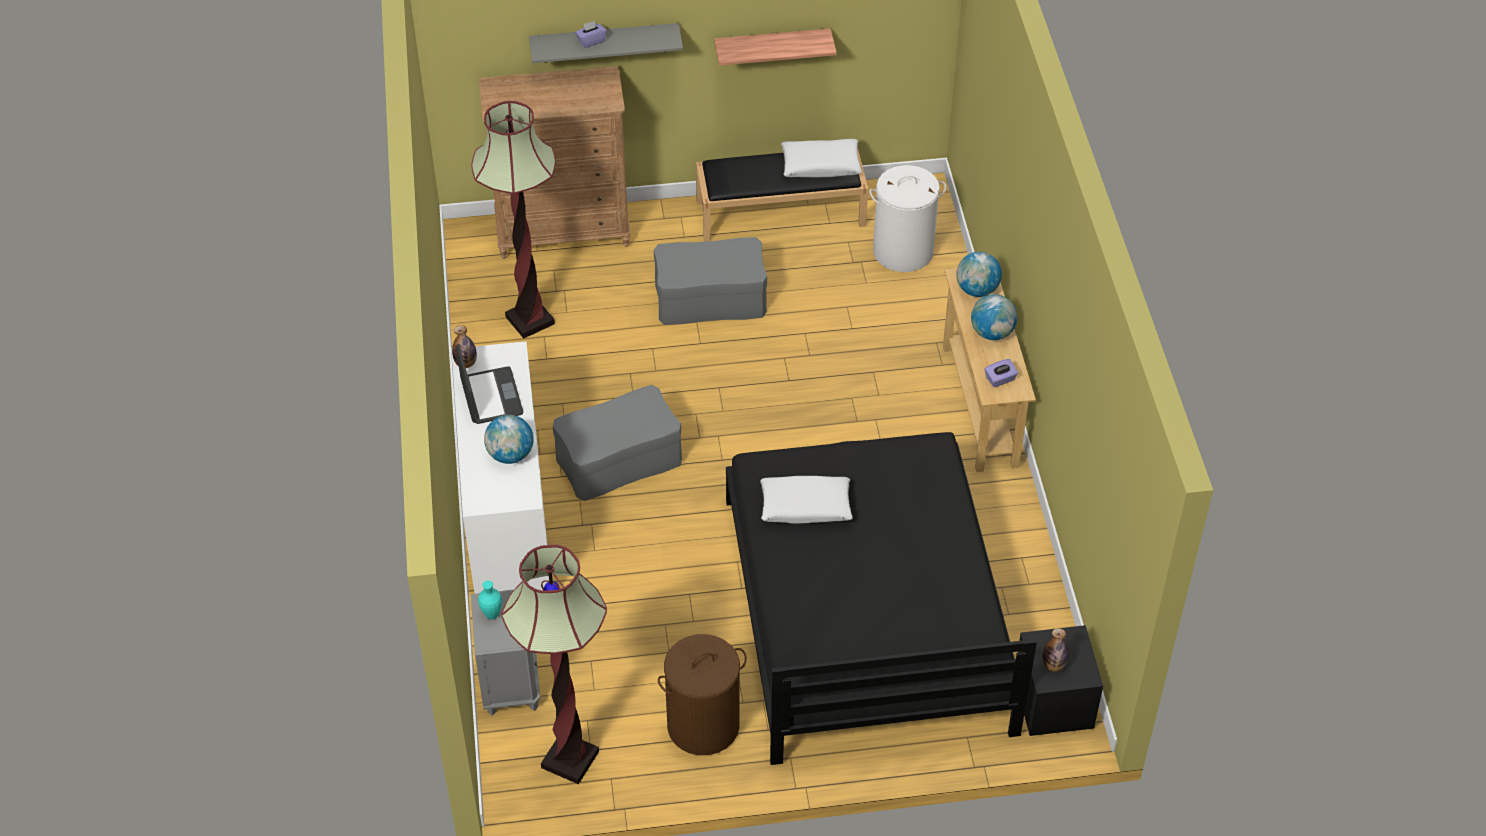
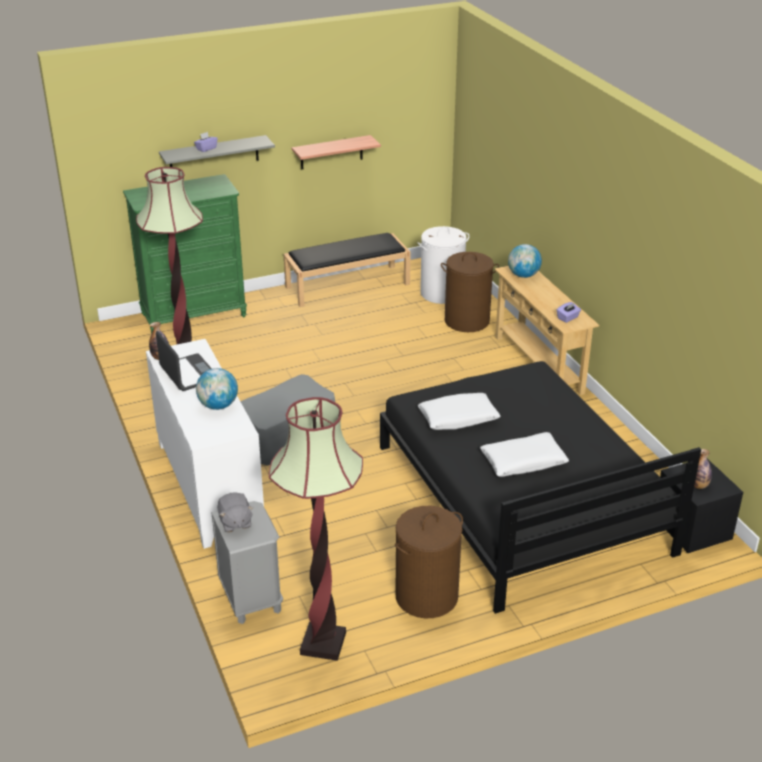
camera: 15 degrees left, 15 degrees down
(492, 614) = (235, 522): turquoise vase -> grey plush toy
(563, 231) = (194, 315): brown dresser -> green dresser
(710, 298) = (317, 335): grey ottoman -> none
(820, 165) = (373, 242): white pillow -> white pillow (523, 461)
(917, 309) = (467, 321): none -> brown laundry basket
(992, 333) = (547, 295): globe -> none

